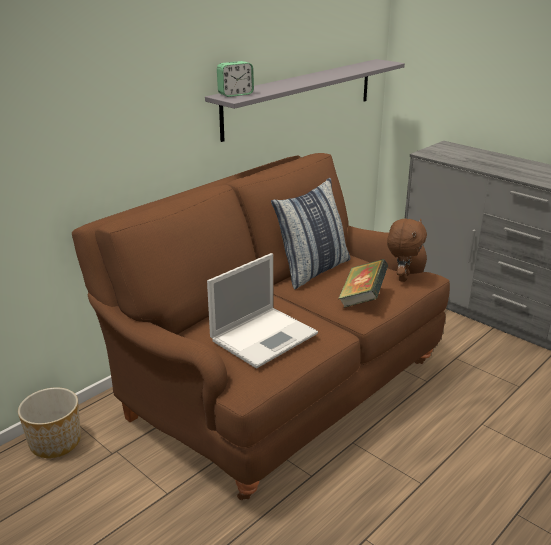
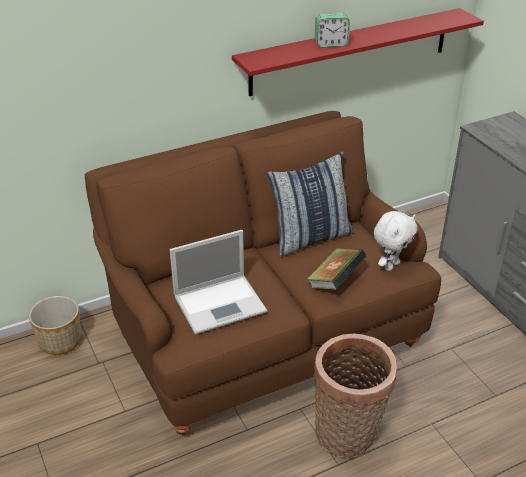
camera: 20 degrees right, 10 degrees up
(235, 94) = (261, 56): alarm clock -> alarm clock (331, 44)
(300, 97) = (351, 51): grey shelf -> red shelf
(402, 277) = (391, 265): brown plush toy -> white plush toy
(414, 455) = (348, 436): none -> basket

